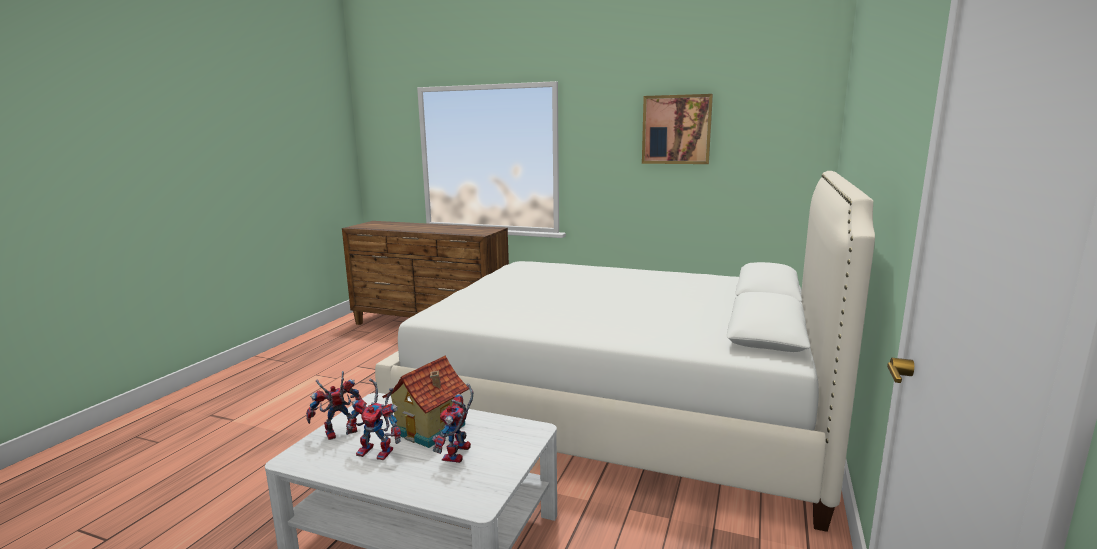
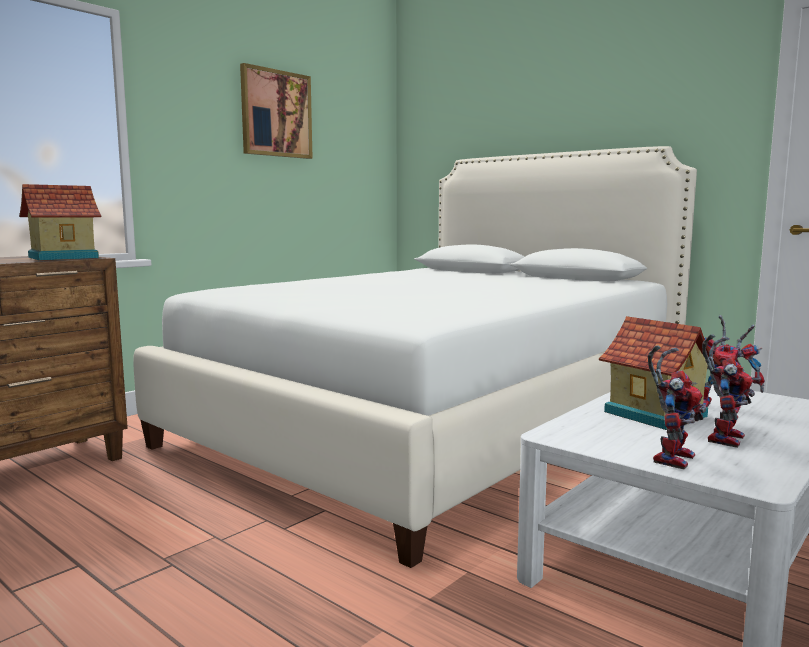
camera: 70 degrees left, 5 degrees down
(338, 434) = (670, 457): toy robot -> toy robot turned 135 degrees counterclockwise
(476, 232) = (62, 257): none -> toy house

